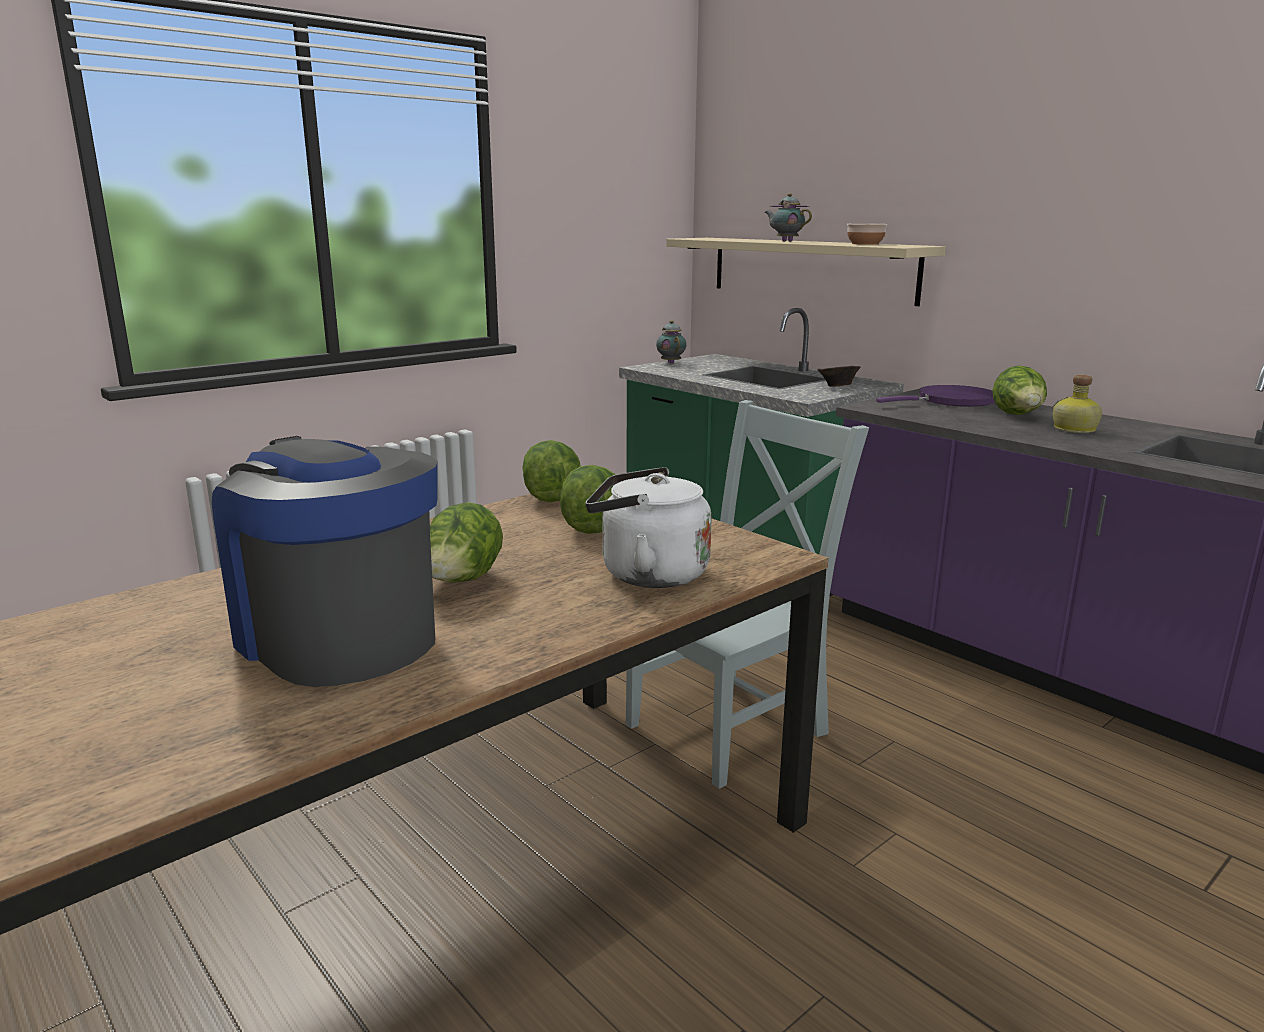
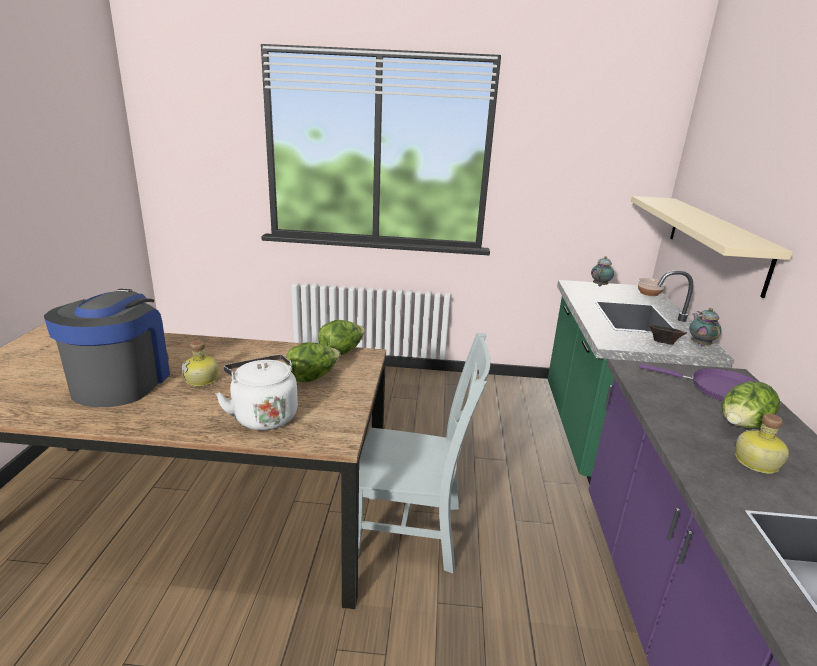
camera: 45 degrees right, 5 degrees up
(461, 583) = (202, 380): lettuce -> bottle
(786, 241) = (688, 216): teapot -> teapot (699, 344)
(865, 244) = (731, 233): bowl -> bowl (649, 293)

